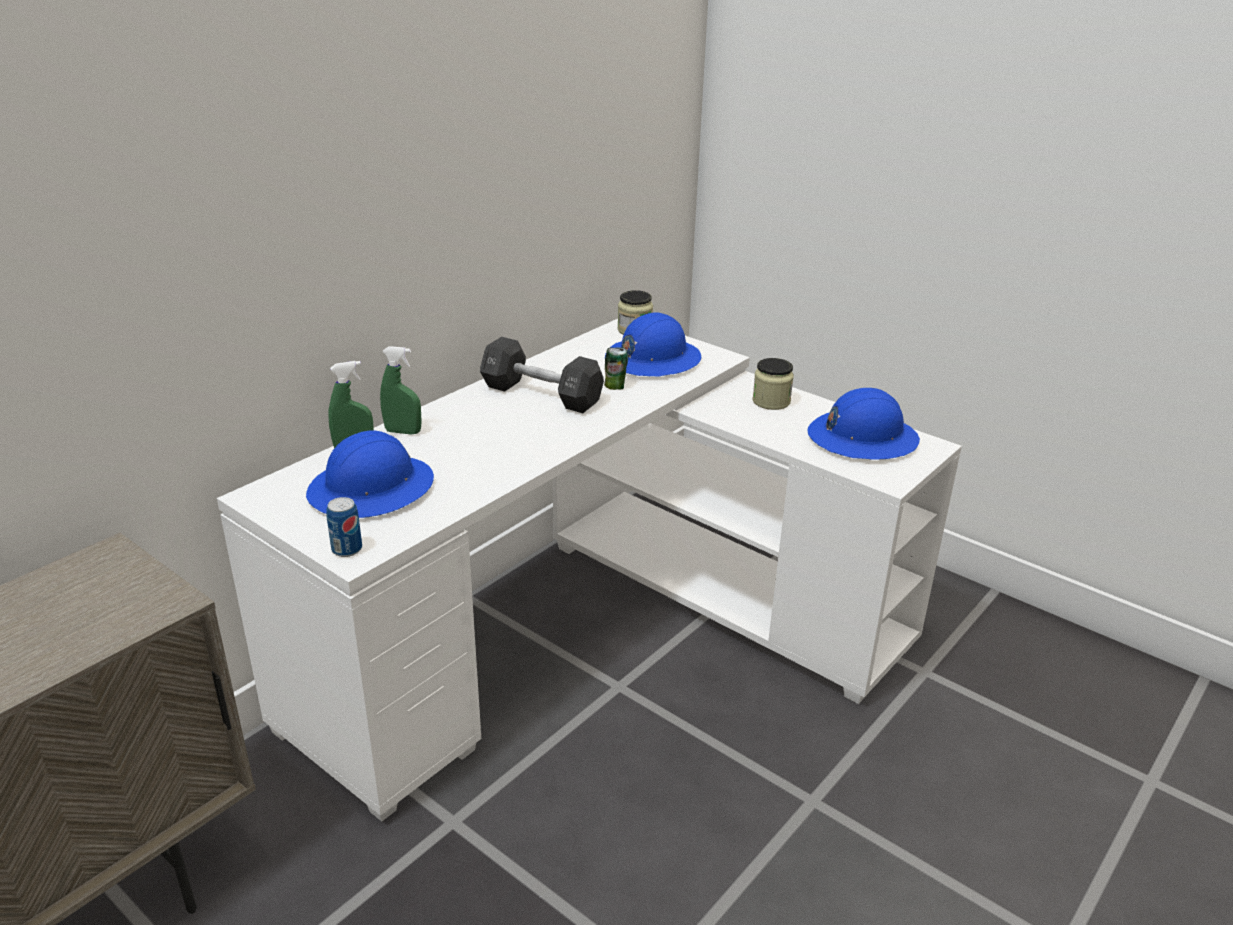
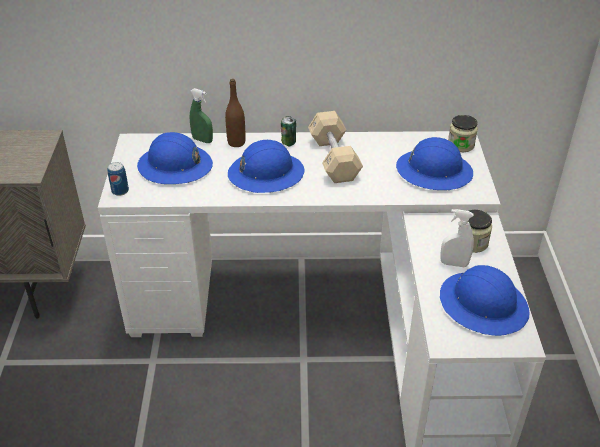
camera: 50 degrees right, 10 degrees up
(403, 432) = (236, 142): green spray bottle -> brown bottle
(496, 441) = (266, 174): none -> blue hard hat
(541, 394) = (334, 159): black dumbbell -> beige dumbbell
(615, 387) = (380, 177): can -> can (288, 143)
(787, 424) = (454, 264): none -> white spray bottle

